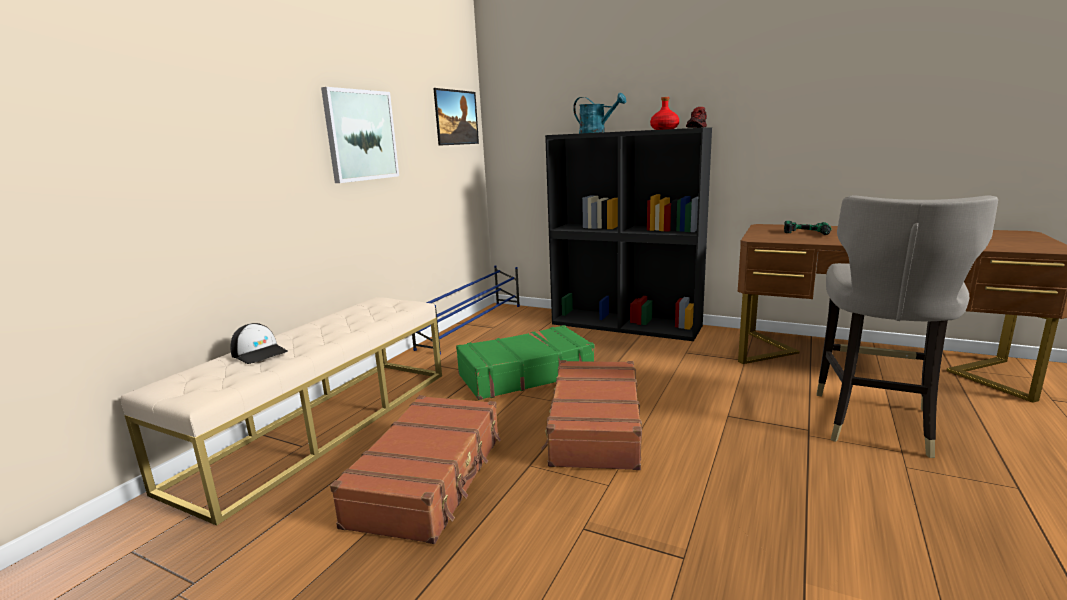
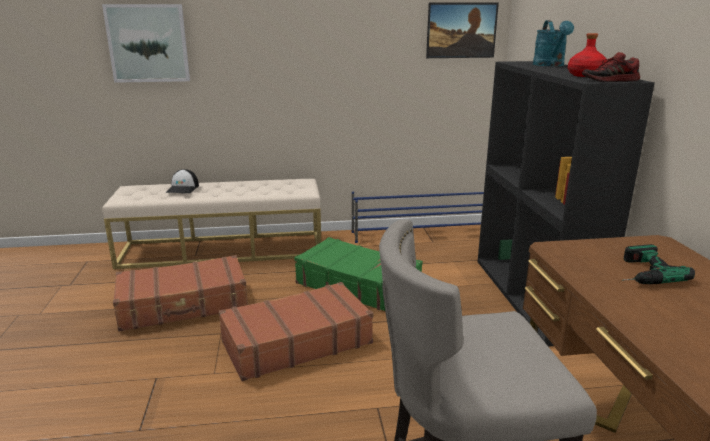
camera: 55 degrees right, 5 degrees up
(361, 135) = (324, 48): picture -> picture (148, 43)

